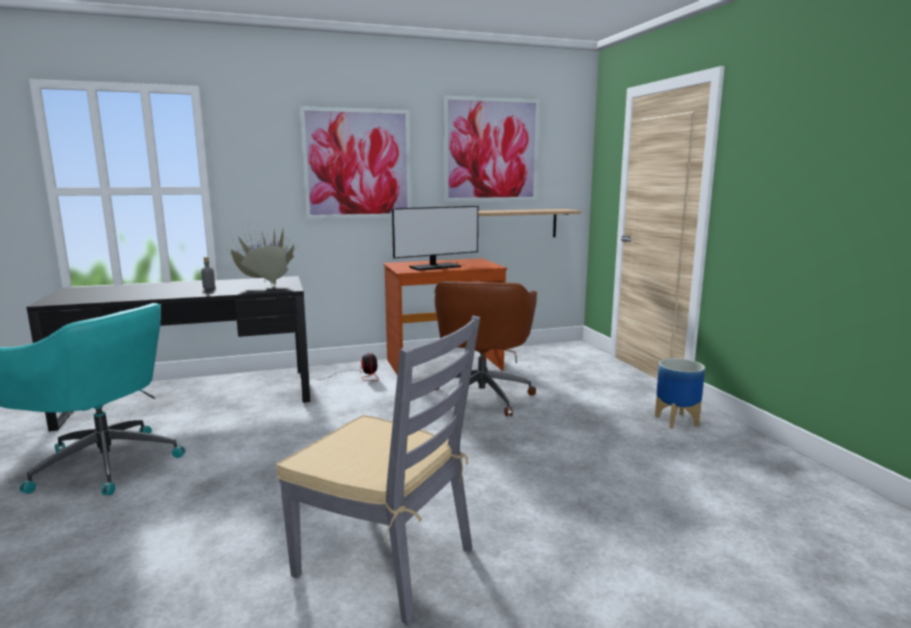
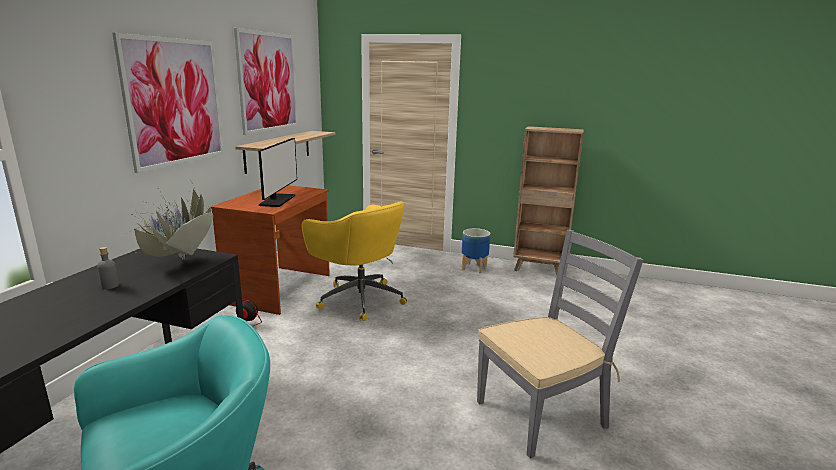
camera: 55 degrees left, 5 degrees up
(482, 395) = (359, 298): brown office chair -> yellow office chair
(782, 460) = (539, 269): none -> brown bookcase

